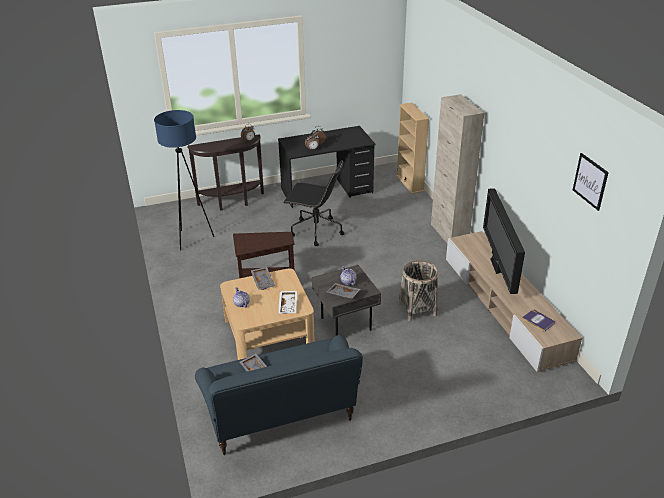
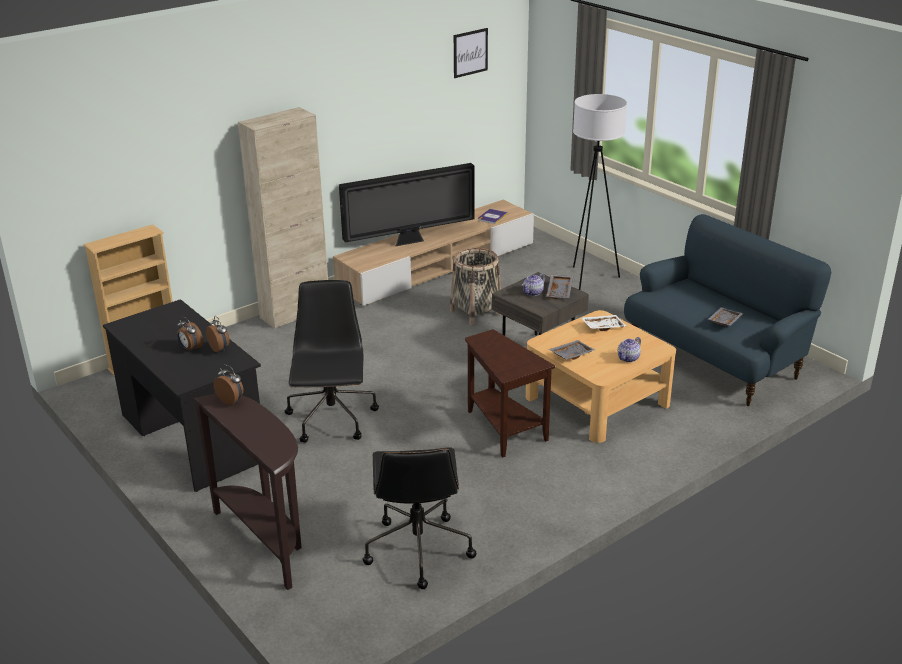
camera: 110 degrees left, 5 degrees down
(192, 239) = (418, 548): blue floor lamp -> black office chair
(454, 390) = (590, 278): none -> white floor lamp

